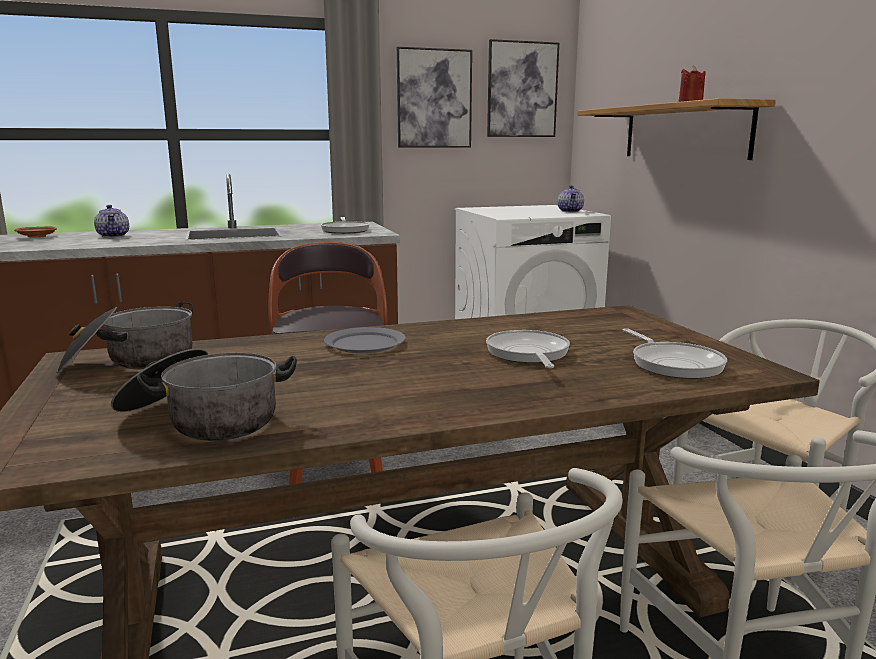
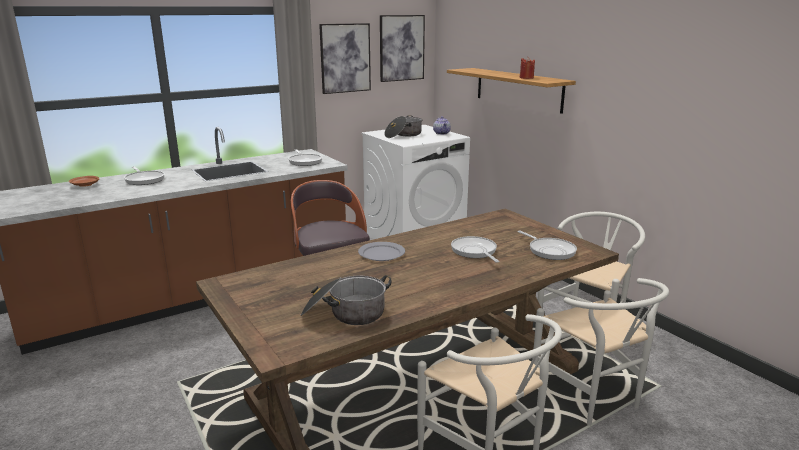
camera: 15 degrees left, 5 degrees up
(114, 236) = (144, 180): teapot -> frying pan
(131, 362) = (259, 282): cooking pot -> cooking pot (403, 135)

